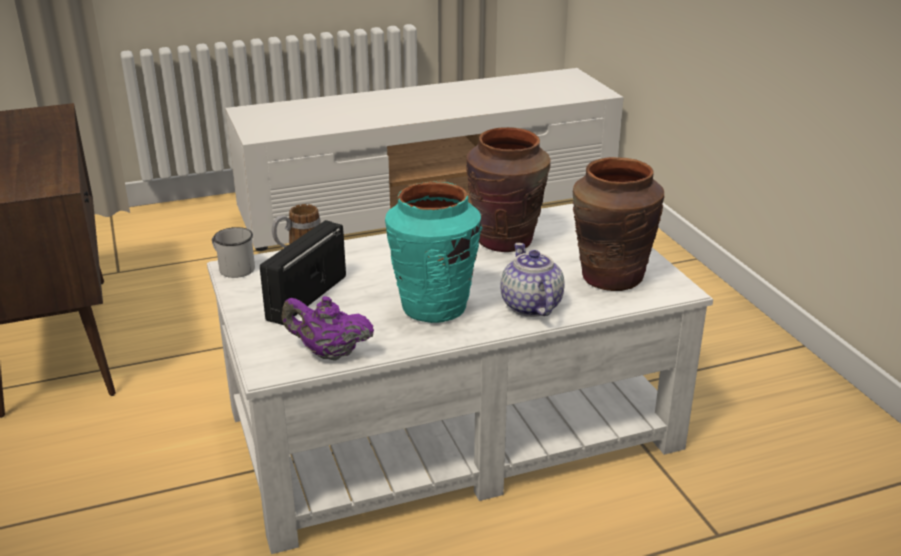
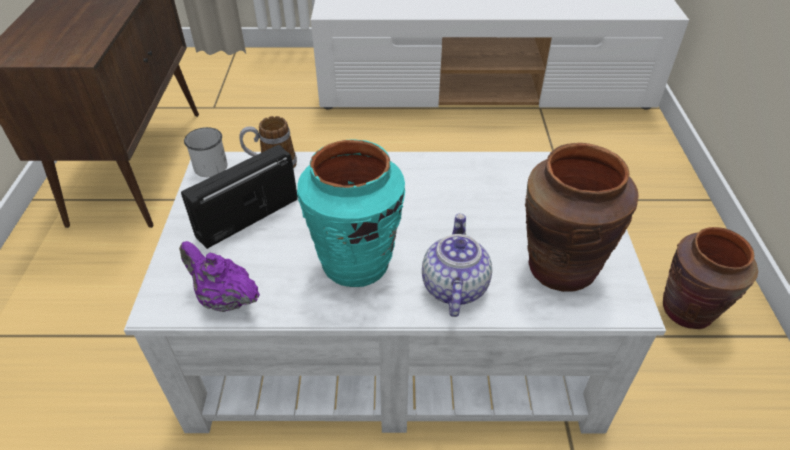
camera: 20 degrees right, 15 degrees up
(505, 240) = (474, 187): brown vase -> brown vase (687, 311)

